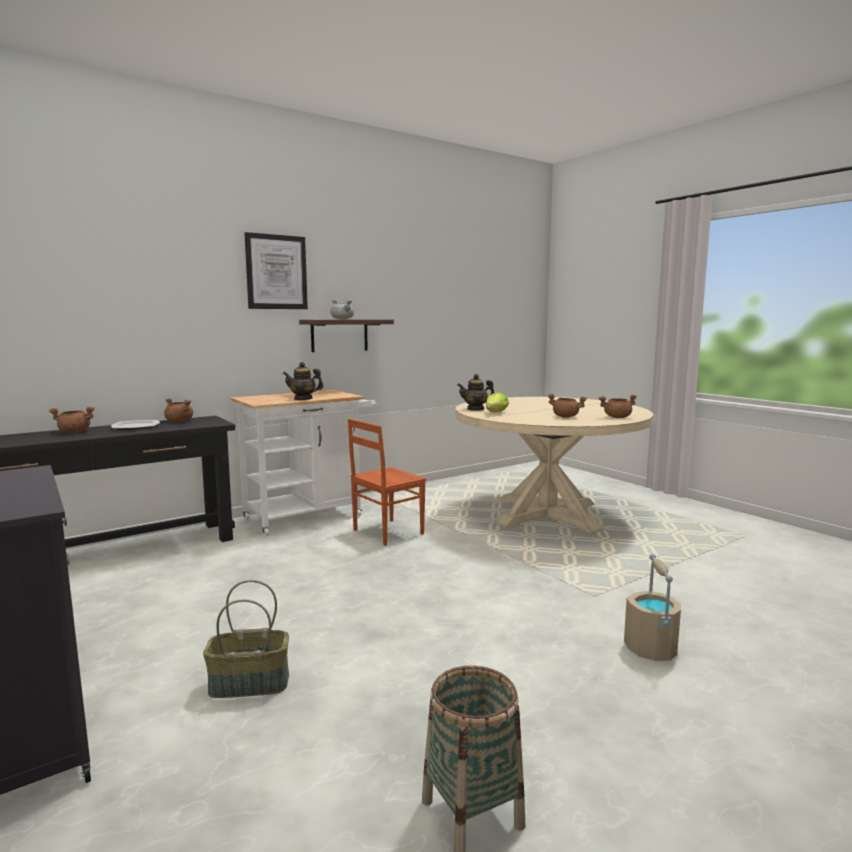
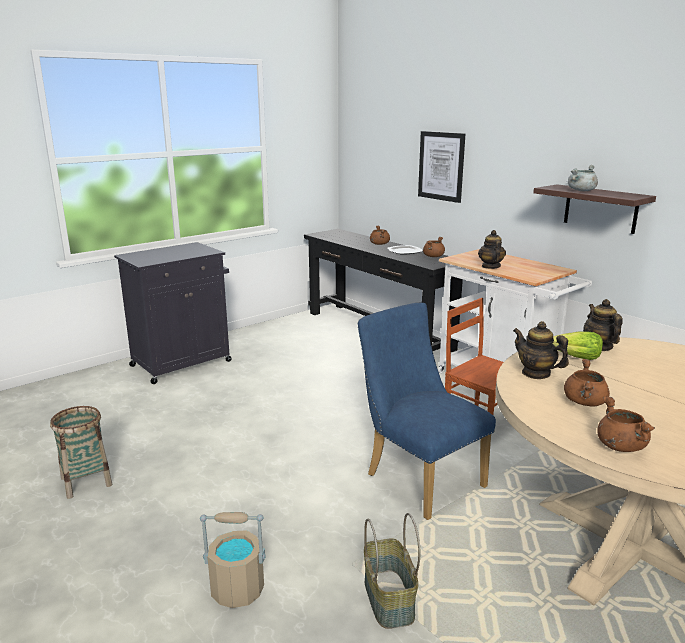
camera: 85 degrees right, 10 degrees up
(248, 685) = (217, 404): basket -> basket (387, 598)
(276, 272) = (542, 131): picture -> picture (441, 166)
(468, 562) = (418, 477): none -> blue chair
(524, 419) = (536, 373): none -> teapot

